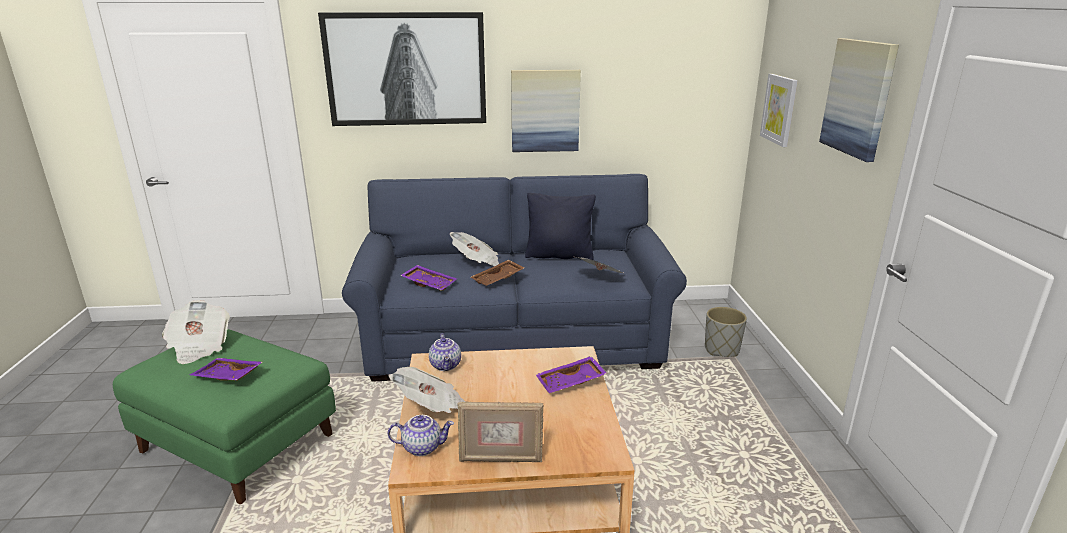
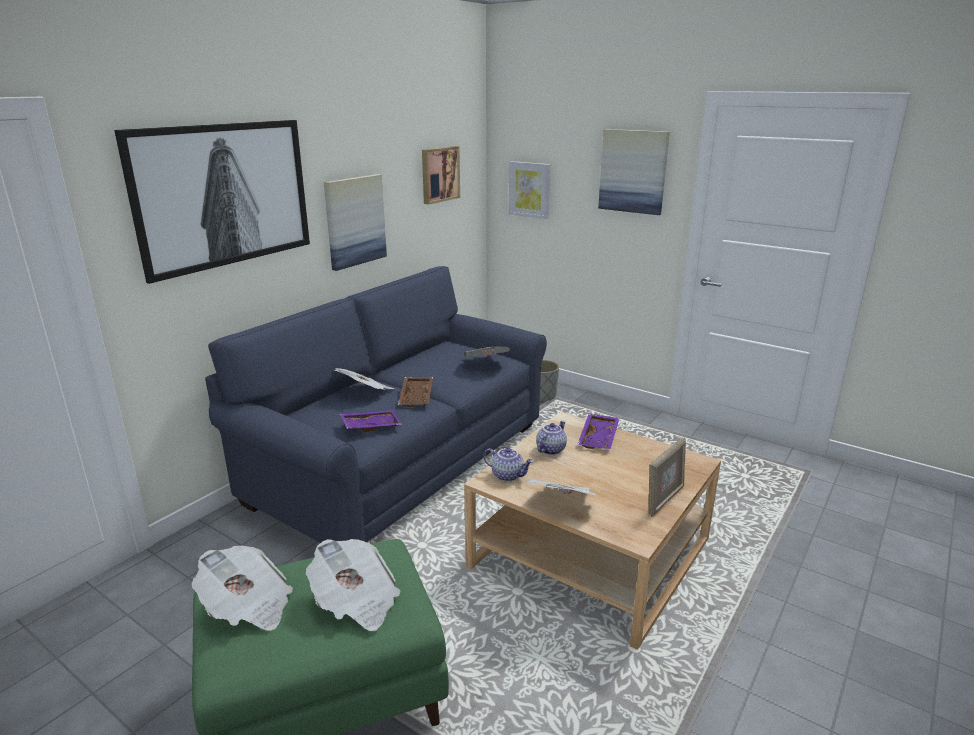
camera: 50 degrees left, 0 degrees up
(227, 377) = (356, 602): purple tray -> newspaper
(422, 447) = (615, 526): teapot -> teapot (550, 449)
(559, 256) = (419, 361): black pillow -> none
(672, 79) = (439, 174): none -> picture

